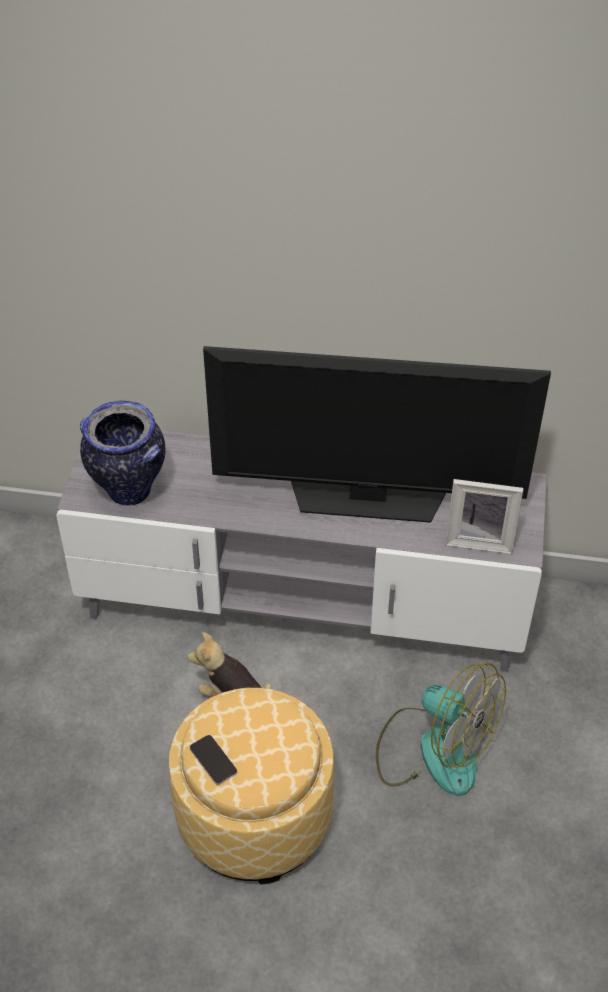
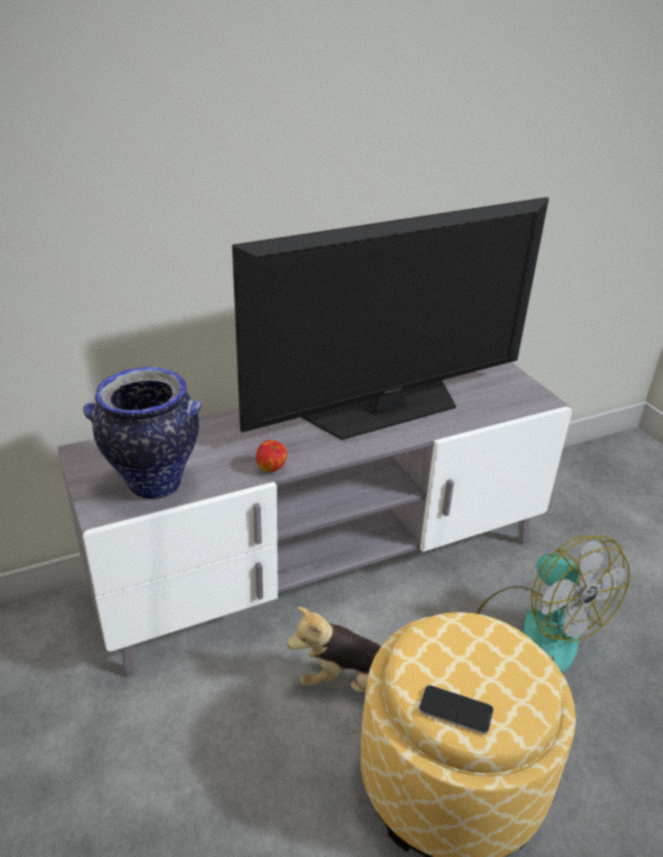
camera: 35 degrees left, 15 degrees down
(222, 514) = (271, 468): none -> apple
(434, 749) = (537, 627): fan -> fan turned 60 degrees clockwise
(479, 538) = (503, 404): picture frame -> none

